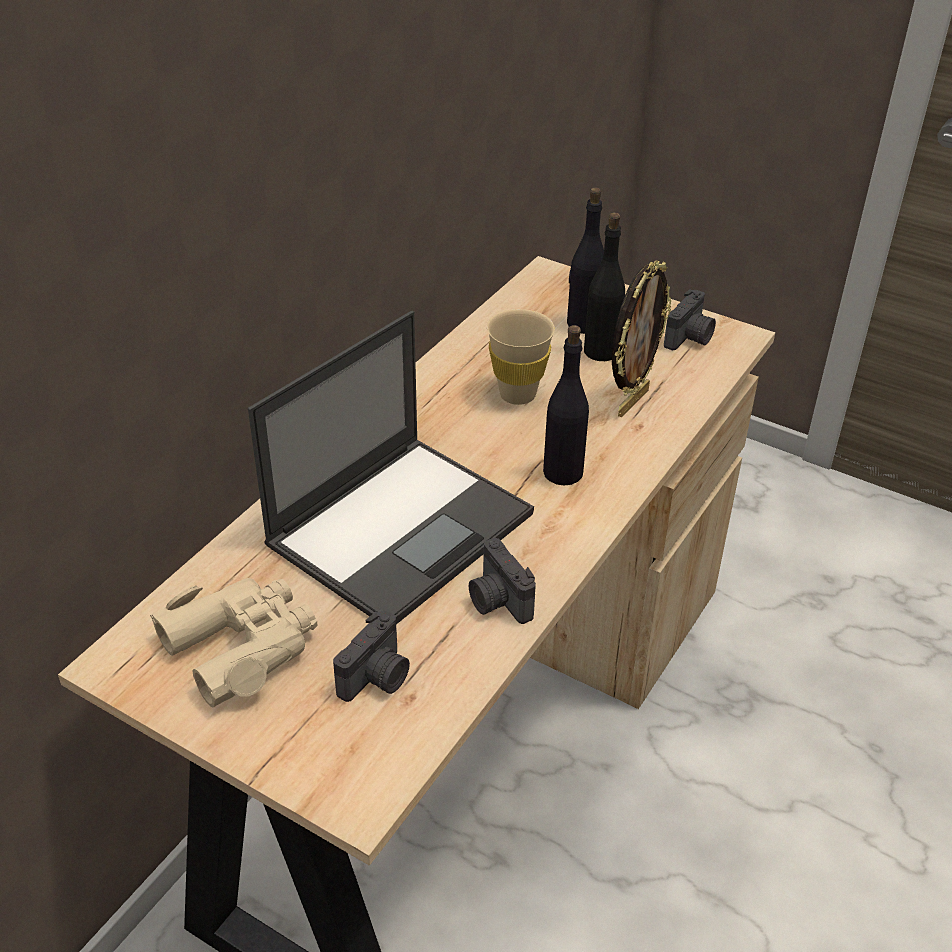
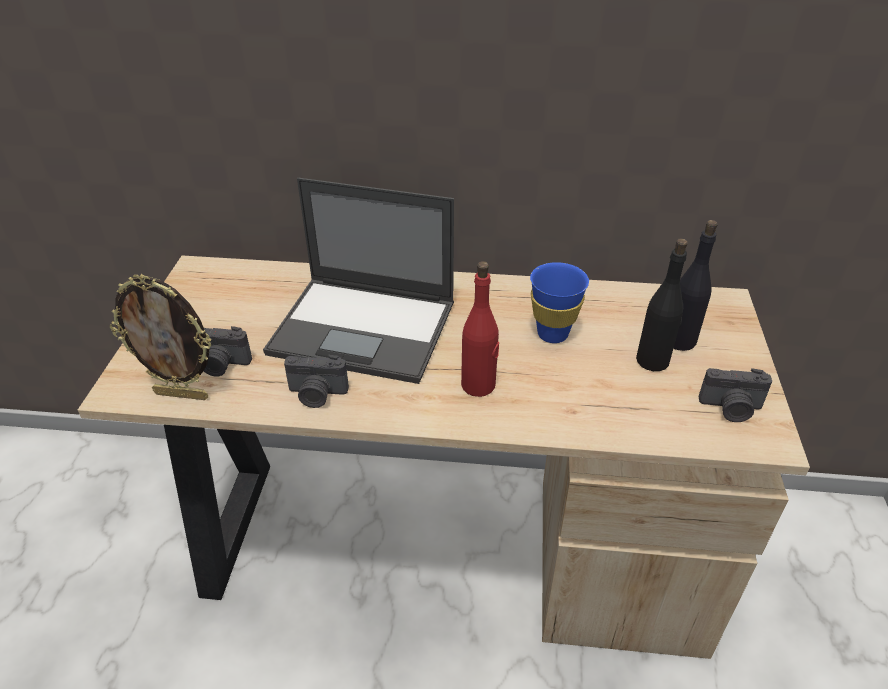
camera: 65 degrees right, 0 degrees up
(242, 646) = (226, 304): beige binoculars -> none
(497, 601) = (317, 394): camera -> camera turned 120 degrees counterclockwise
(517, 394) = (552, 334): beige cup -> blue cup
(563, 472) = (478, 385): black bottle -> red bottle
(631, 401) = (601, 397): picture frame -> picture frame (182, 394)

